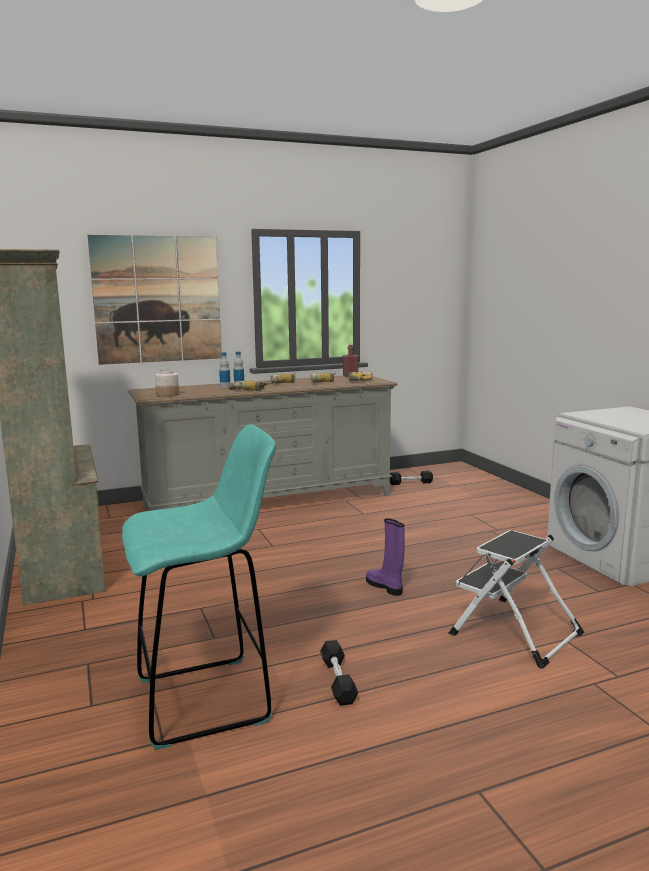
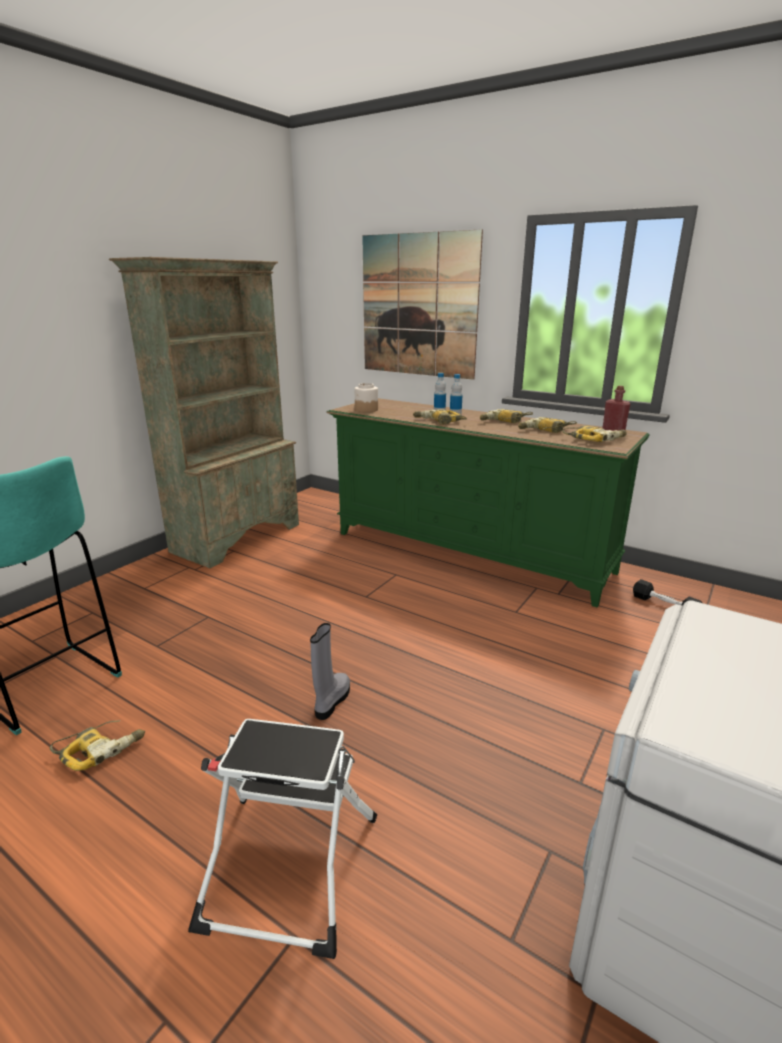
camera: 55 degrees right, 10 degrees up
(269, 502) = (468, 553): grey cabinet -> green cabinet
(338, 680) = (101, 748): black dumbbell -> power drill
(385, 587) = (332, 701): purple boot -> grey boot

